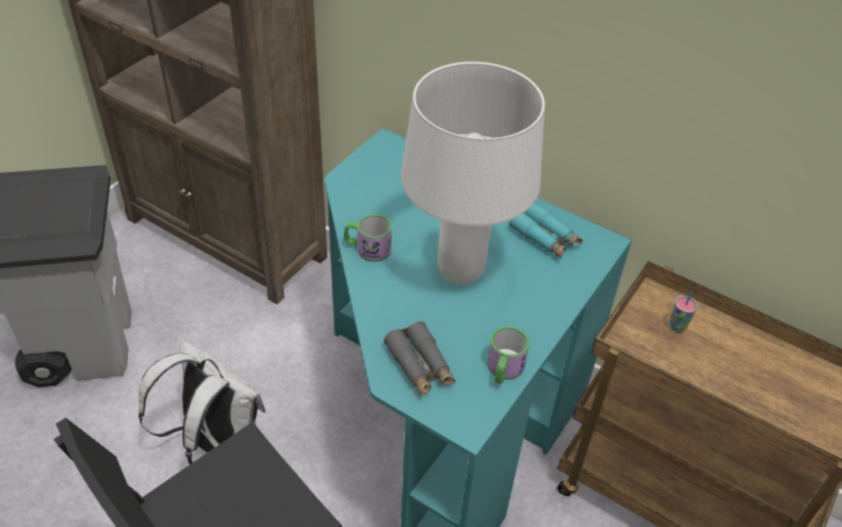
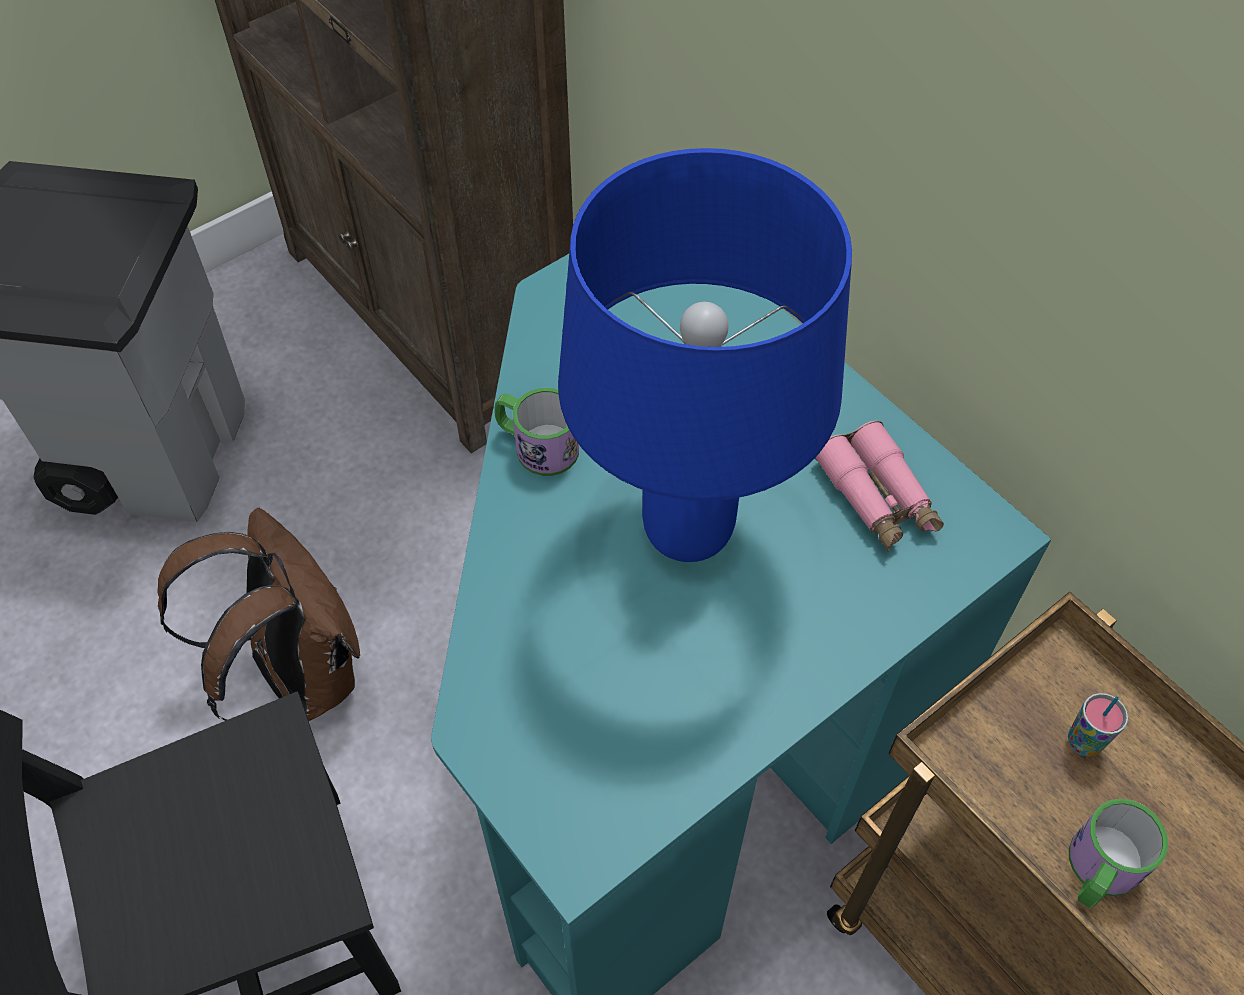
camera: 20 degrees right, 10 degrees up
(216, 443) = (298, 674): white backpack -> brown backpack
(420, 366) = (538, 711): grey binoculars -> none
(461, 272) = (689, 533): white table lamp -> blue table lamp
(503, 370) = (688, 759): mug -> mug (1099, 871)
(545, 238) = (877, 497): turquoise binoculars -> pink binoculars

